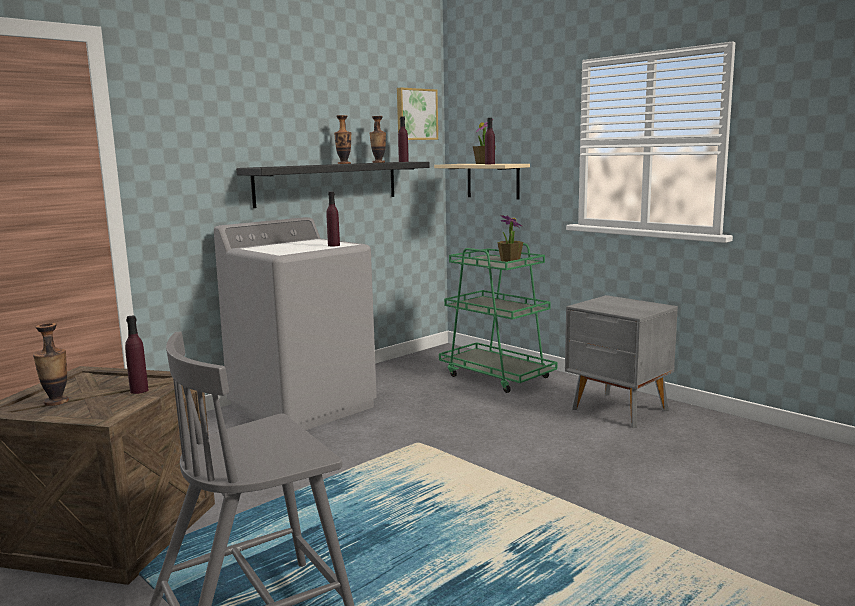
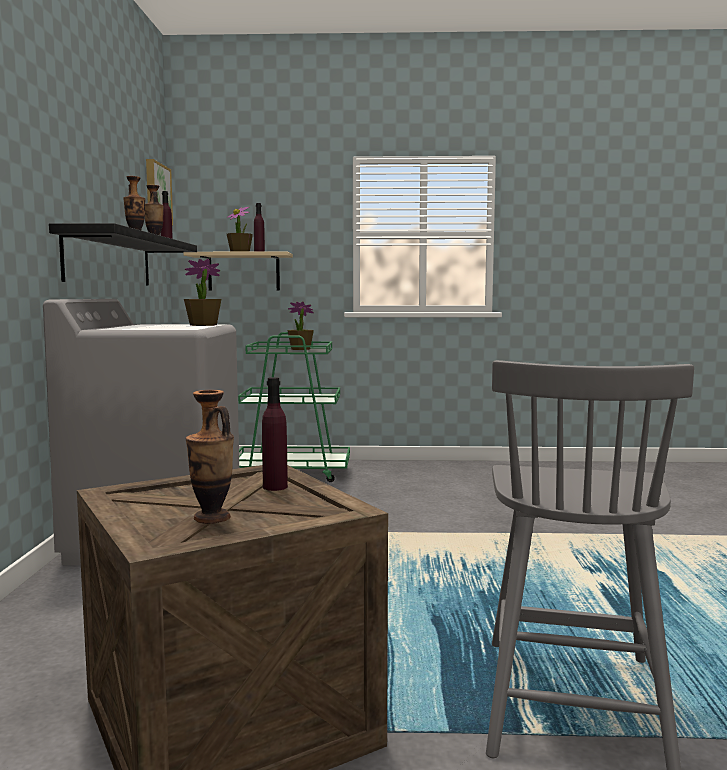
camera: 45 degrees left, 5 degrees down
(334, 245) = (203, 325): purple bottle -> potted plant
(619, 410) = (439, 474): grey nightstand -> none

